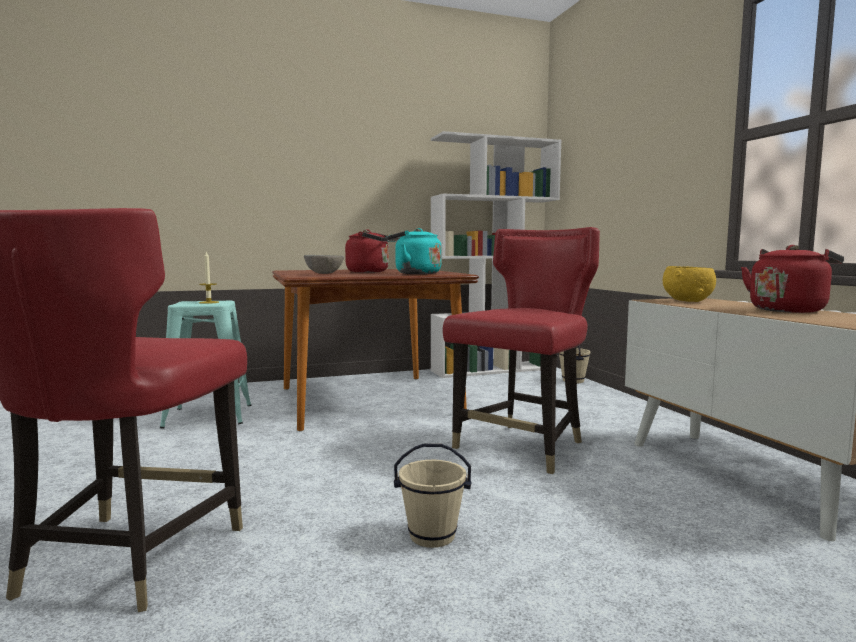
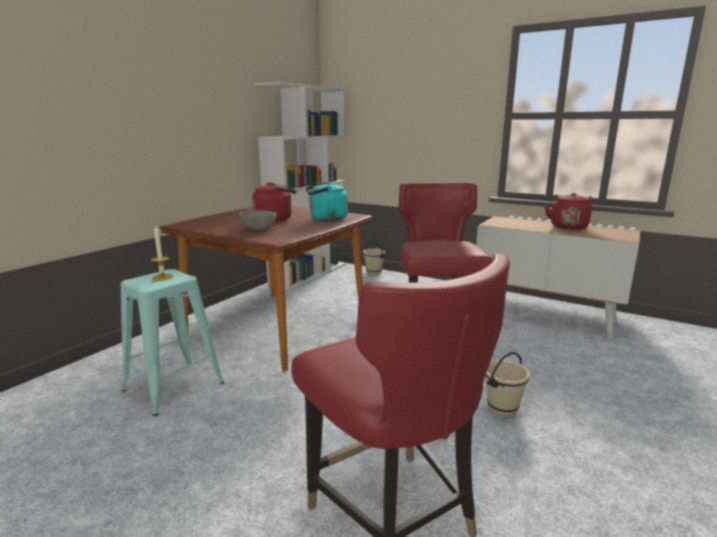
camera: 40 degrees left, 10 degrees up
(688, 301) = (505, 222): yellow bowl -> none

